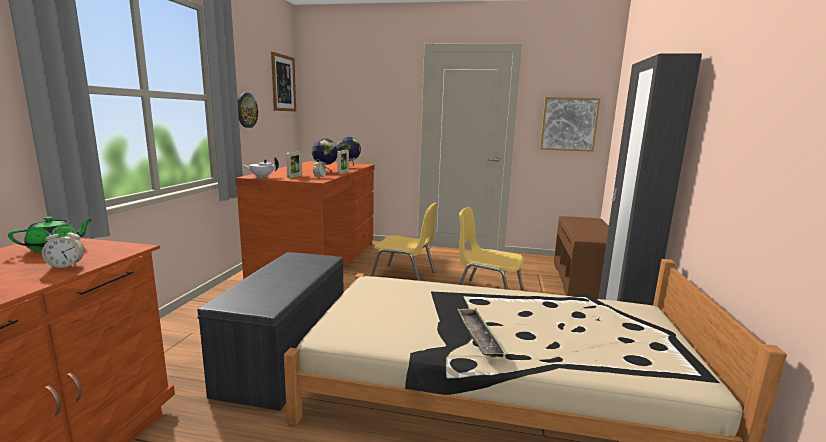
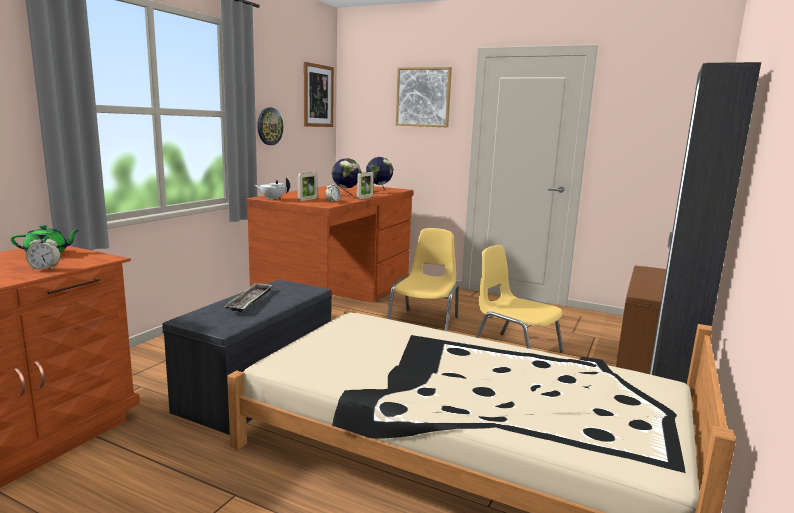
camera: 15 degrees right, 0 degrees up
(404, 277) = (425, 322): yellow chair -> yellow chair turned 105 degrees counterclockwise
(479, 336) = (428, 384): tray -> tray (250, 301)
(568, 124) = (657, 147): picture -> picture (423, 97)

